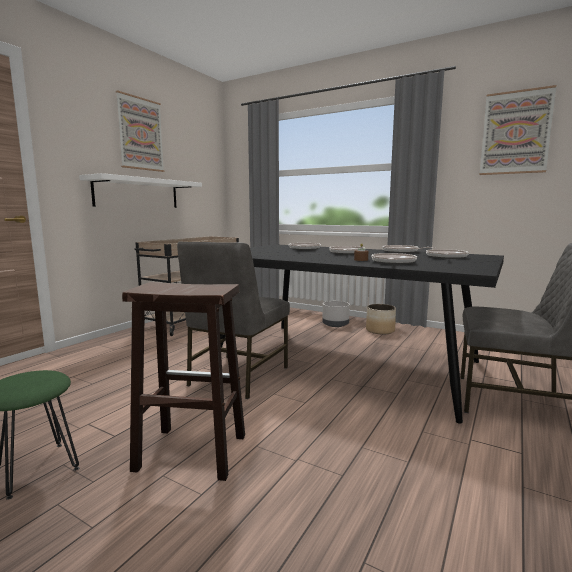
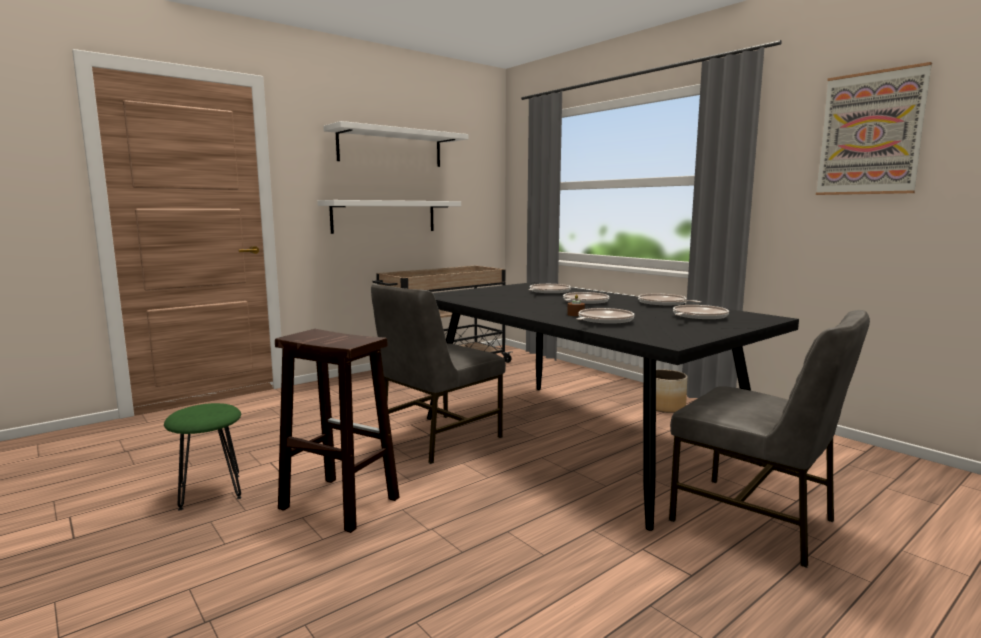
camera: 20 degrees right, 0 degrees up
(140, 134) = (390, 148): picture -> white shelf
(335, 324) = (611, 392): grey planter -> none

